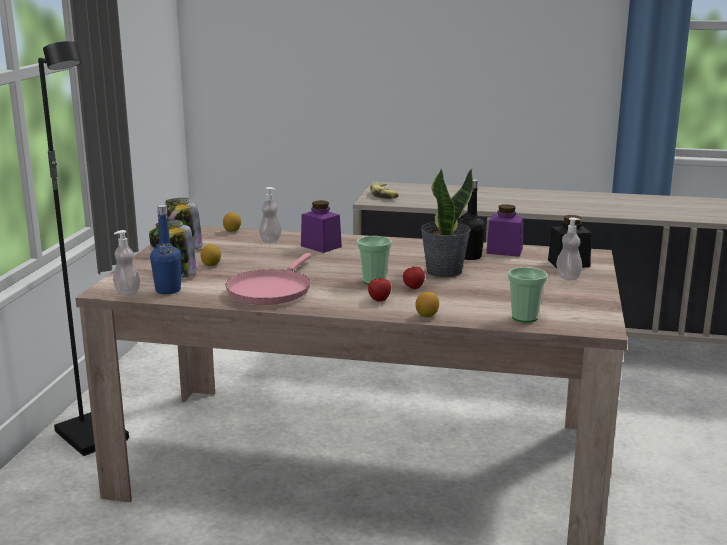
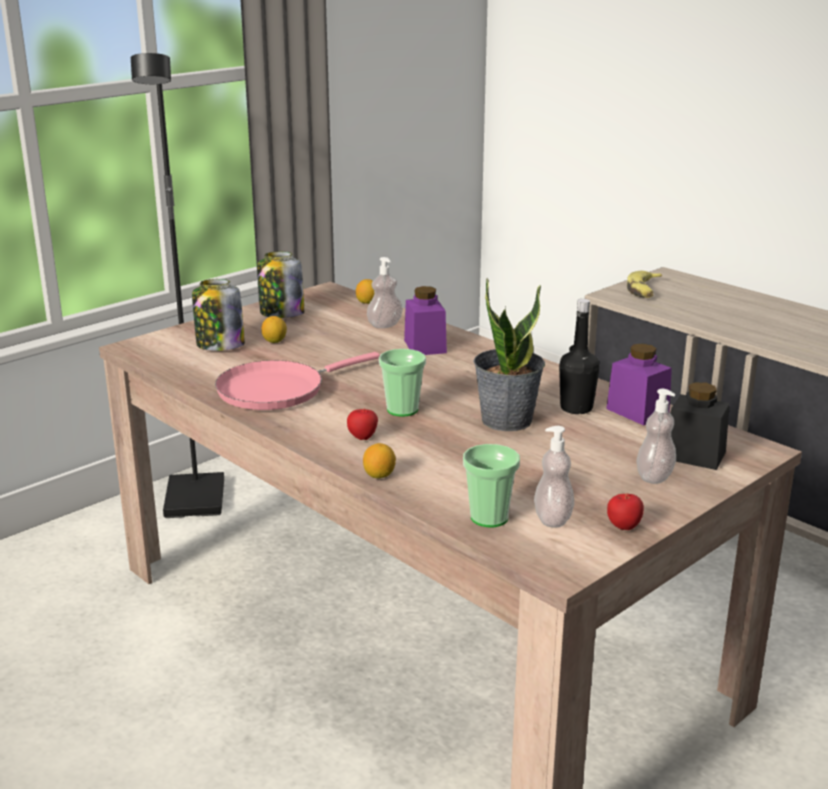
camera: 35 degrees right, 5 degrees up
(127, 292) = (147, 354): soap dispenser -> soap dispenser (553, 519)
(168, 290) = (185, 361): blue bottle -> none
(413, 288) = (429, 433): apple -> apple (623, 527)

